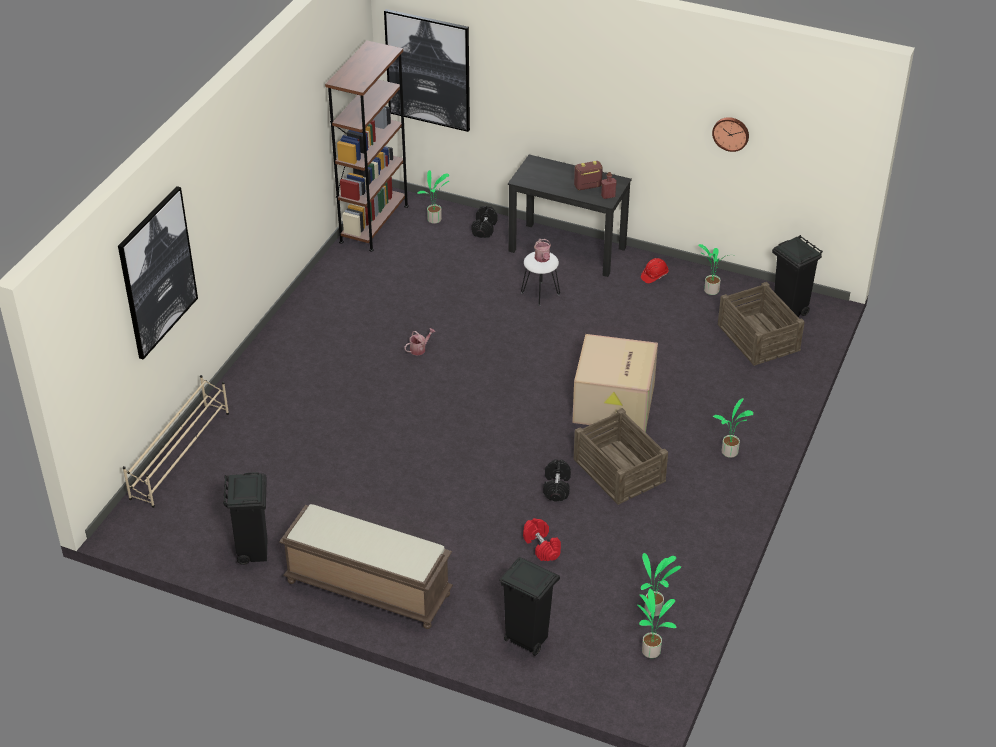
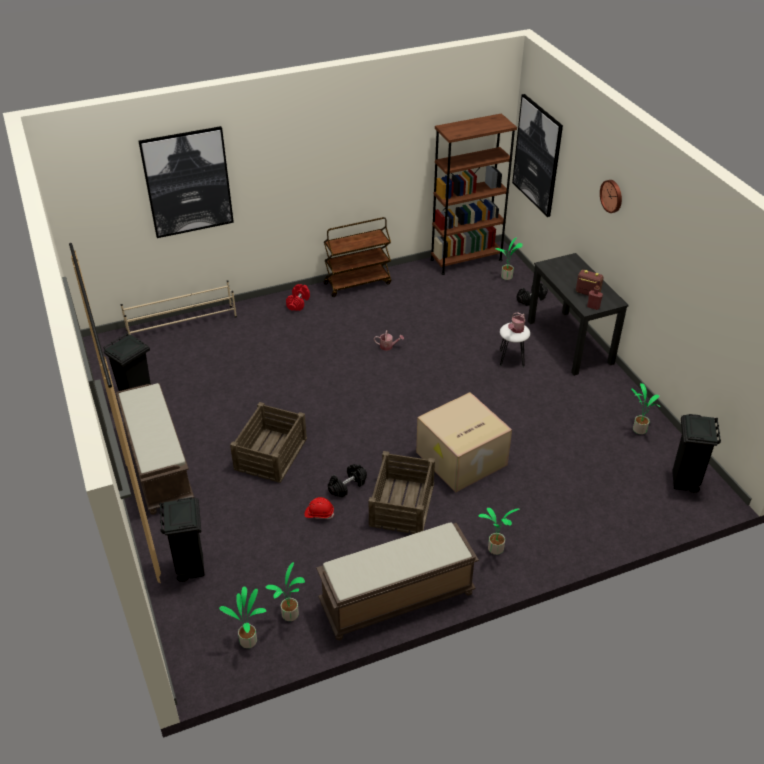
camera: 45 degrees right, 0 degrees up
(302, 307) = (357, 283): none -> brown cart
(542, 546) = (284, 516): red dumbbell -> red dumbbell (298, 303)
(654, 276) = (609, 394): red hard hat -> red hard hat (319, 513)
(712, 540) = (396, 600): none -> brown bench
(731, 133) = (699, 295): wall clock -> wall clock (612, 196)
(758, 338) = (631, 484): crate -> crate (270, 454)

